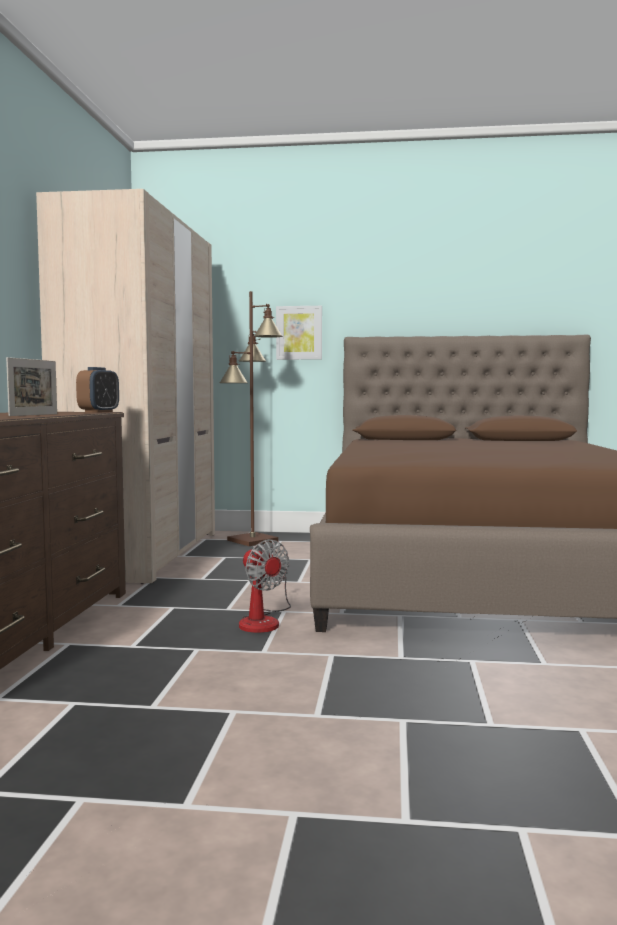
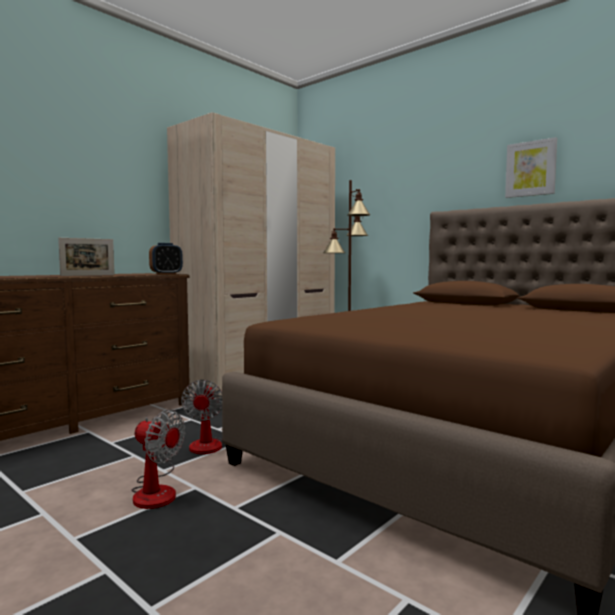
camera: 35 degrees right, 0 degrees up
(299, 333) = (400, 211): picture -> picture (530, 169)
(300, 666) = (156, 490): none -> fan

